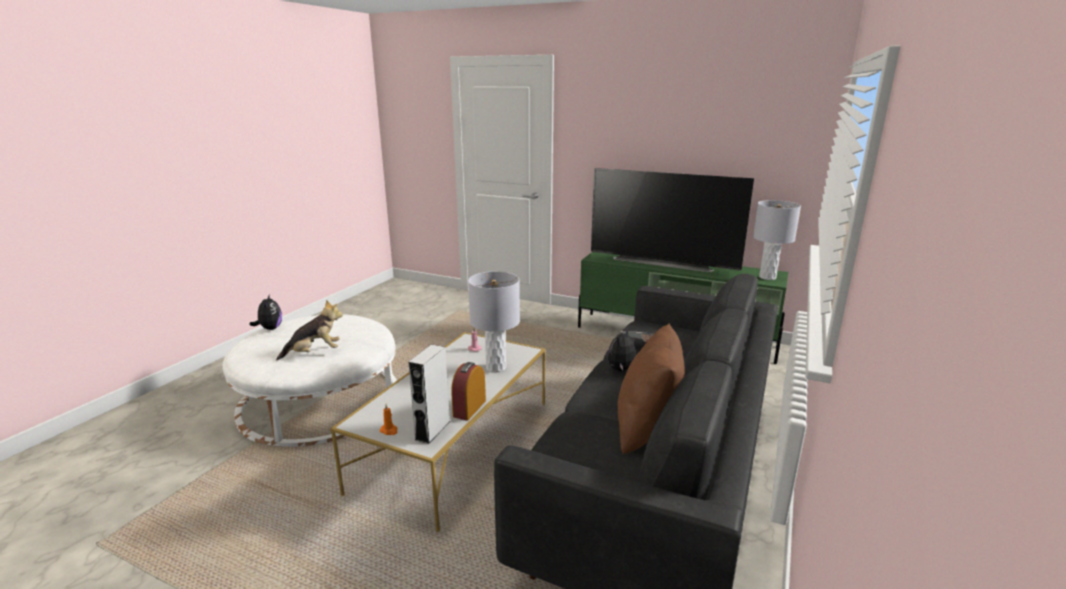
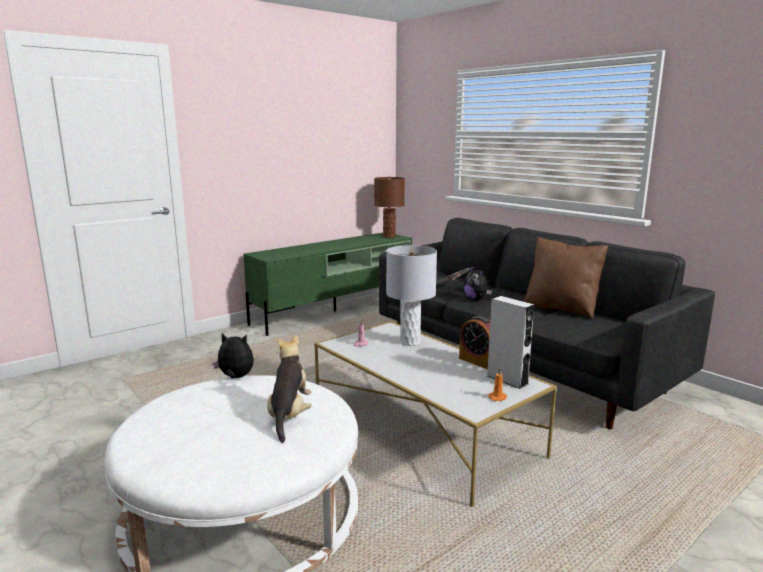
camera: 65 degrees left, 5 degrees down
(270, 328) = (145, 447): plush toy -> plush toy (235, 377)
(663, 262) = (317, 246): television -> none
(767, 277) = (389, 236): grey table lamp -> brown table lamp

